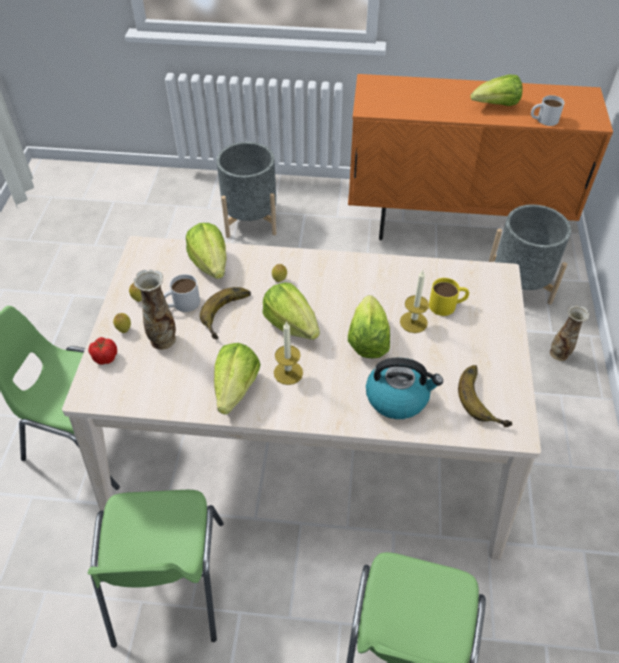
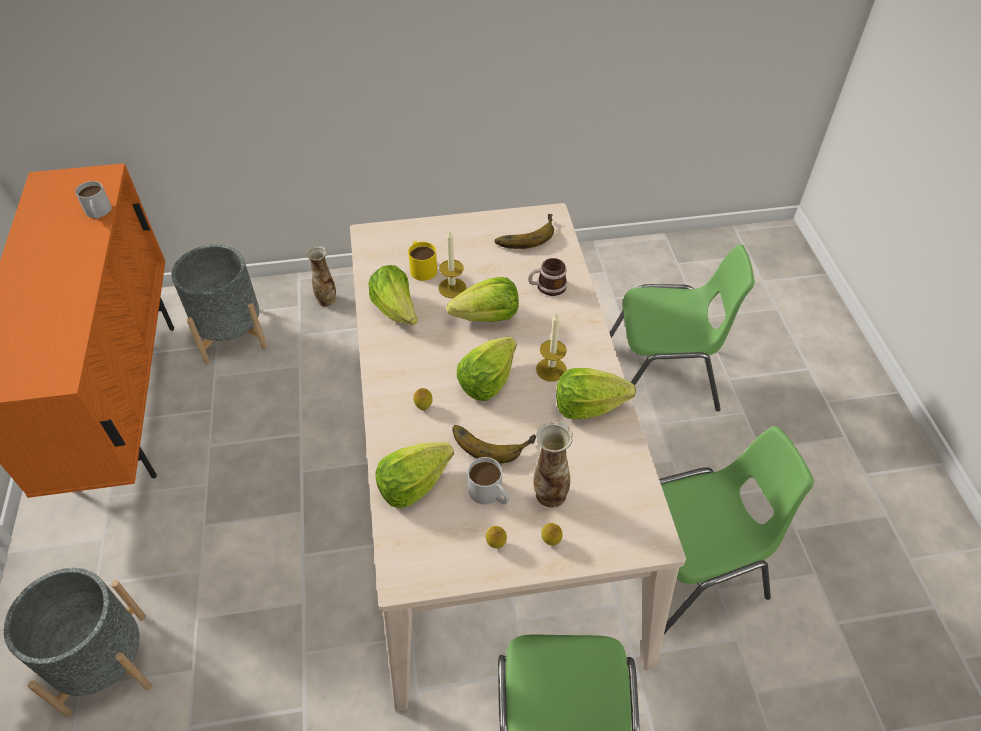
camera: 105 degrees left, 0 degrees up
(104, 357) = (598, 546): tomato -> none
(398, 397) = (547, 287): kettle -> mug
(496, 105) = (63, 253): lettuce -> lettuce (396, 310)

